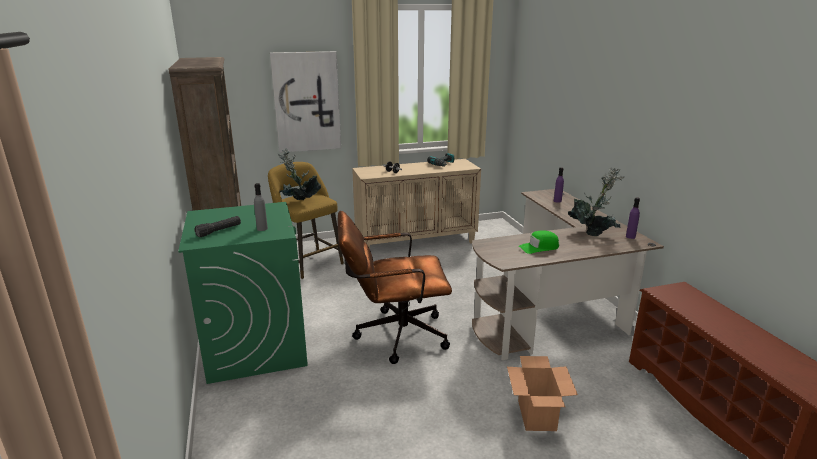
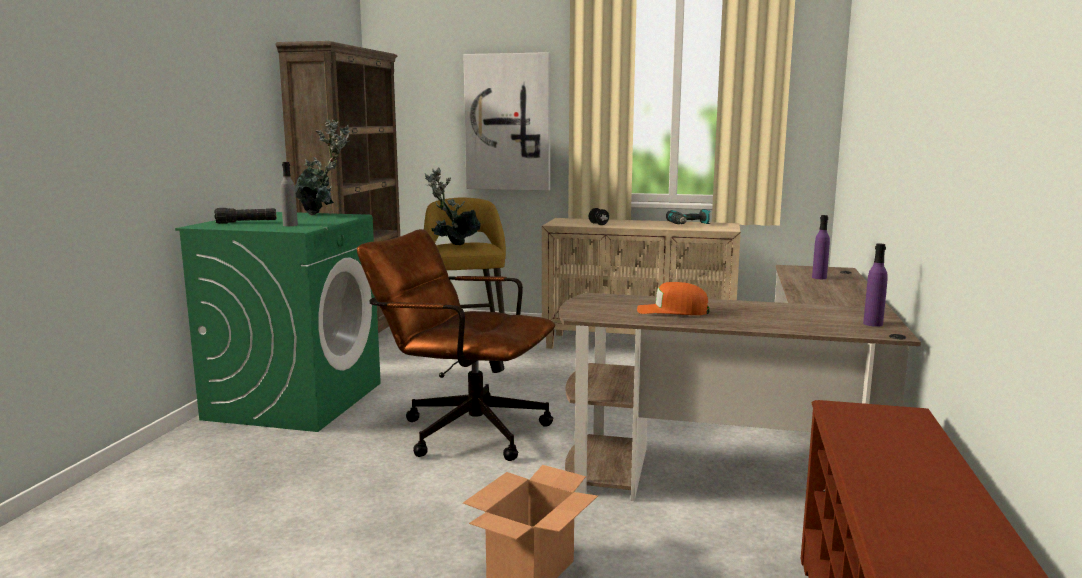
camera: 30 degrees right, 10 degrees down
(539, 247) = (672, 311): green cap -> orange cap
(593, 233) = (807, 311): potted plant -> potted plant (322, 214)

